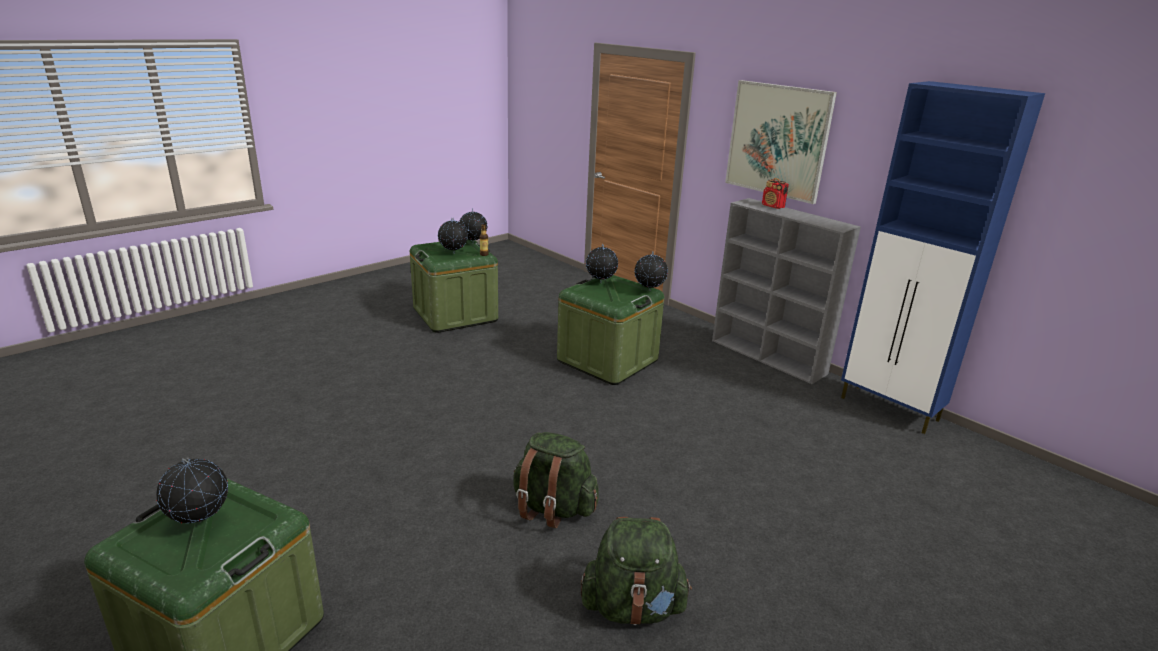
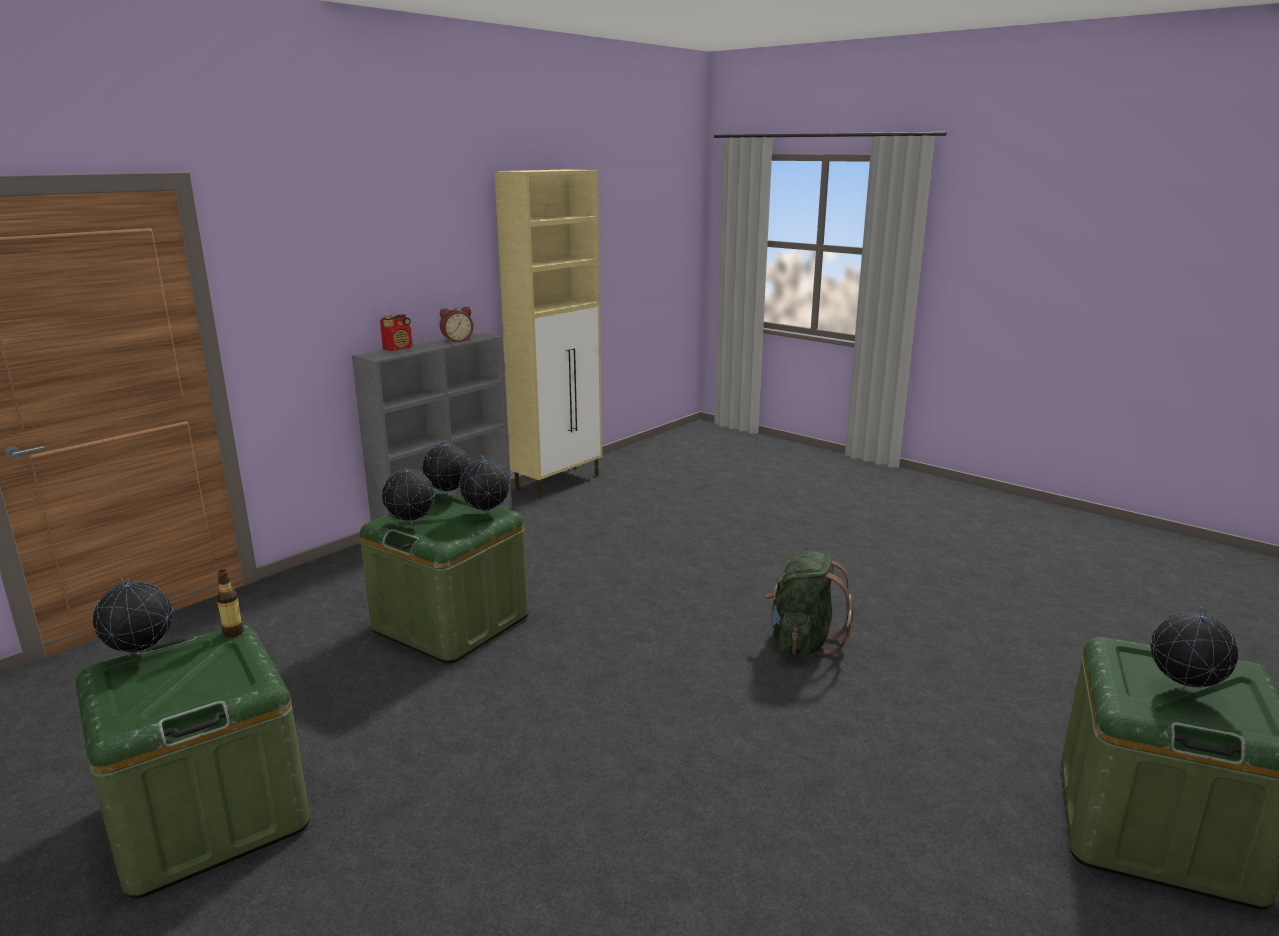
camera: 95 degrees left, 5 degrees down
(453, 253) = (204, 673): globe -> globe (486, 514)
(632, 607) = (903, 597): green backpack -> none
(778, 140) = (361, 270): picture -> none
(814, 220) = (456, 340): none -> alarm clock
(890, 409) = (559, 482): blue cabinet -> beige cabinet

